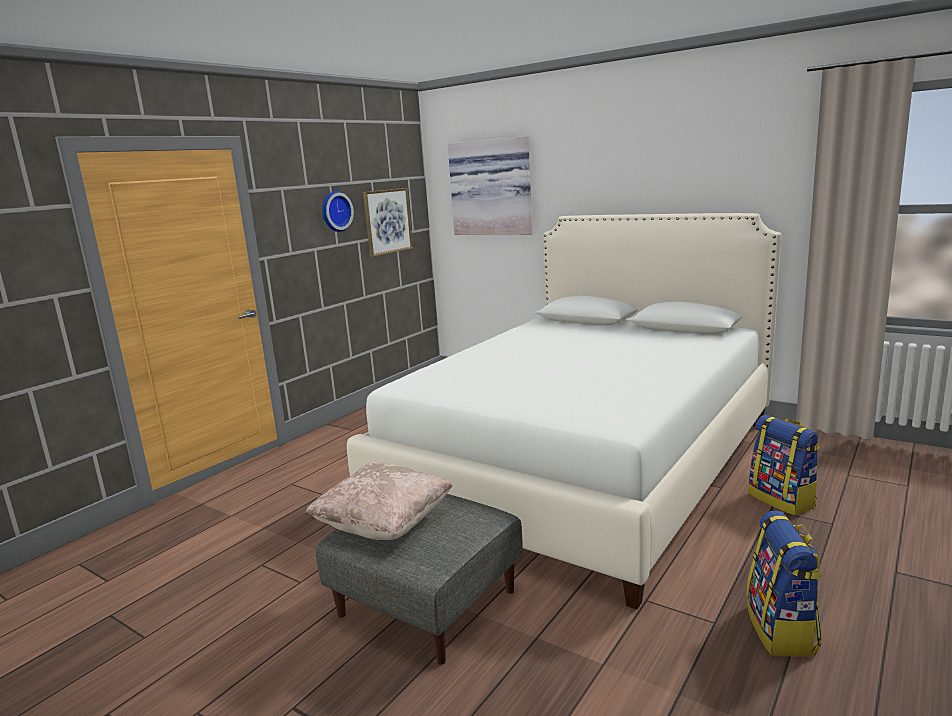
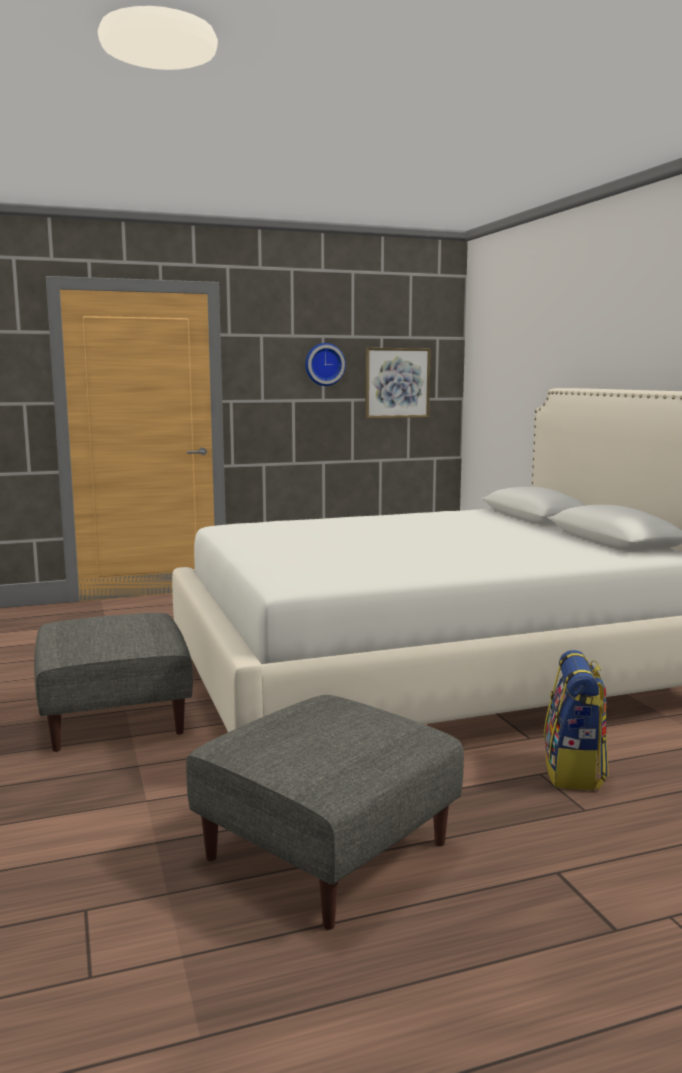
camera: 35 degrees right, 5 degrees down
(384, 525) = (89, 626): beige pillow -> none
(492, 187) = (510, 352): picture -> none
(782, 630) = (327, 851): backpack -> grey ottoman

